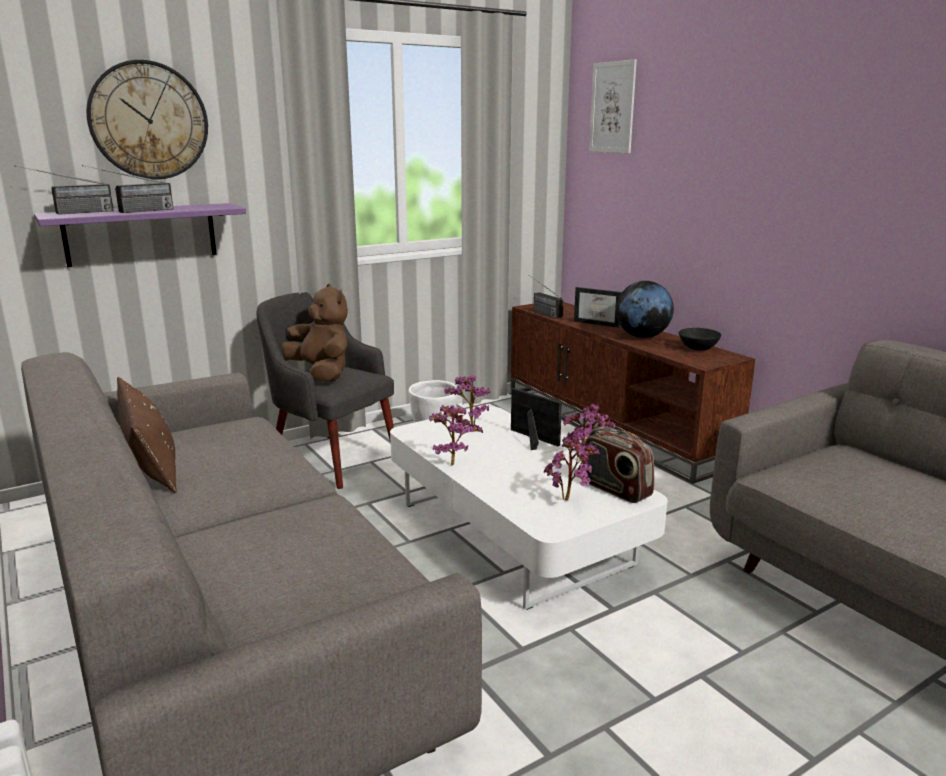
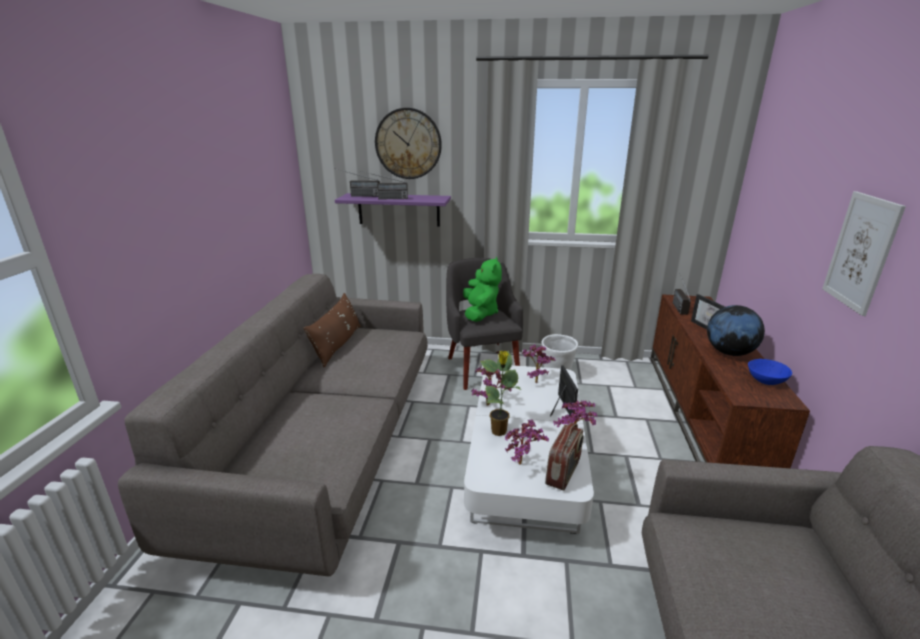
camera: 40 degrees right, 5 degrees up
(321, 373) = (480, 313): brown plush toy -> green plush toy
(503, 483) = (499, 432): none -> potted plant
(612, 107) = (777, 141): picture -> picture (861, 252)
(615, 489) = (563, 472): radio -> radio turned 150 degrees counterclockwise
(698, 348) = (767, 380): black bowl -> blue bowl

